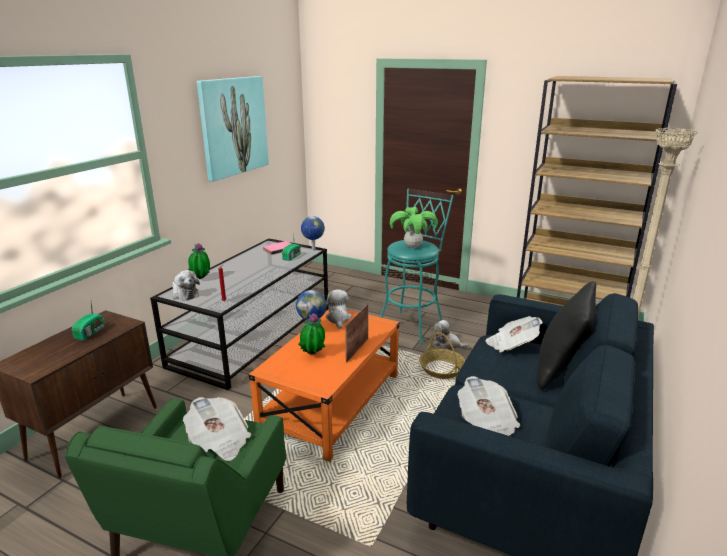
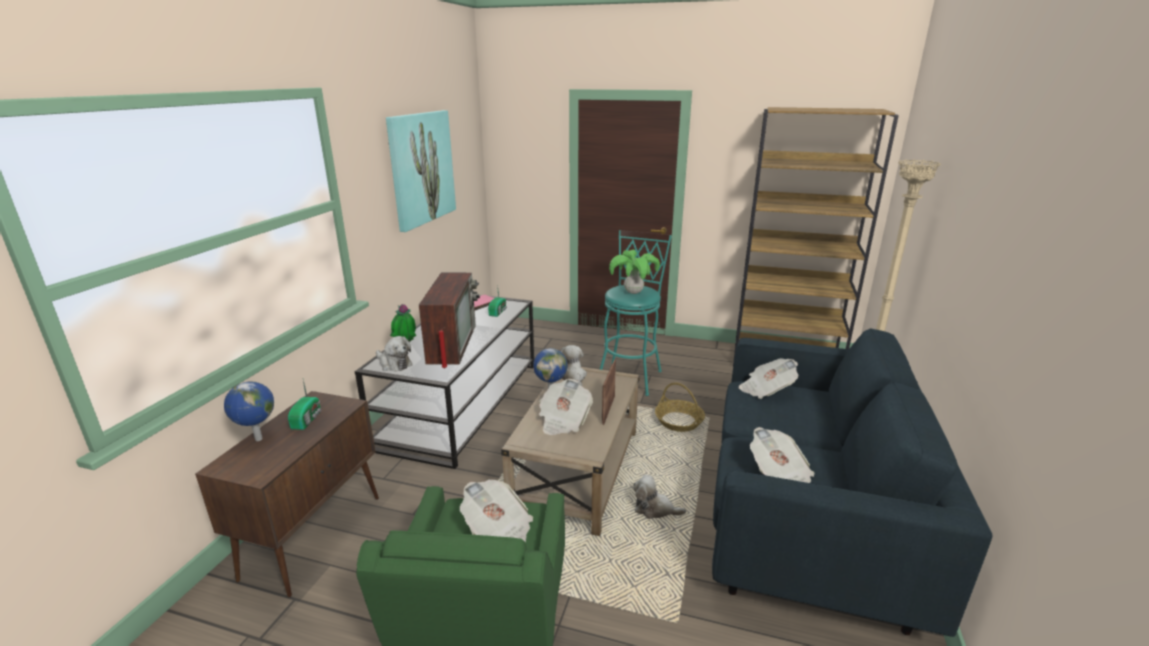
camera: 10 degrees left, 0 degrees up
(240, 280) = (452, 342): none -> television
(312, 355) = (563, 420): potted plant -> newspaper
(313, 249) = (518, 302): globe -> globe (258, 439)
(332, 403) = (577, 470): orange coffee table -> beige coffee table
(448, 344) = (675, 394): plush toy -> plush toy (654, 509)
(560, 370) = (824, 412): black pillow -> none

